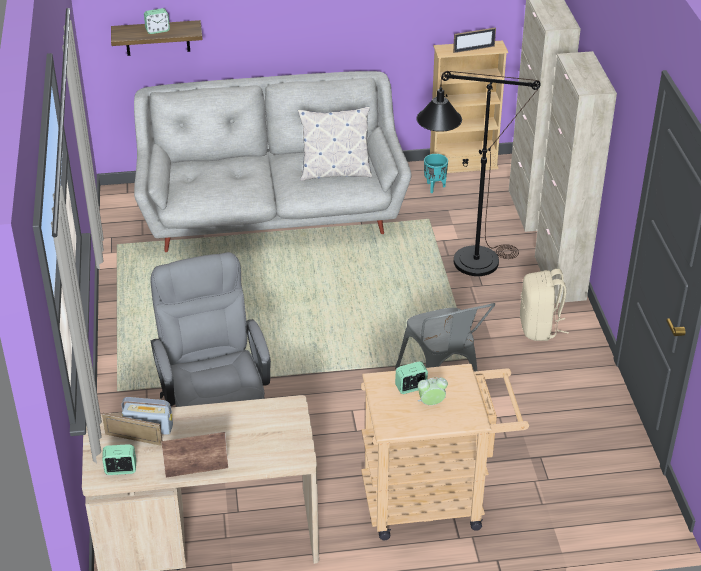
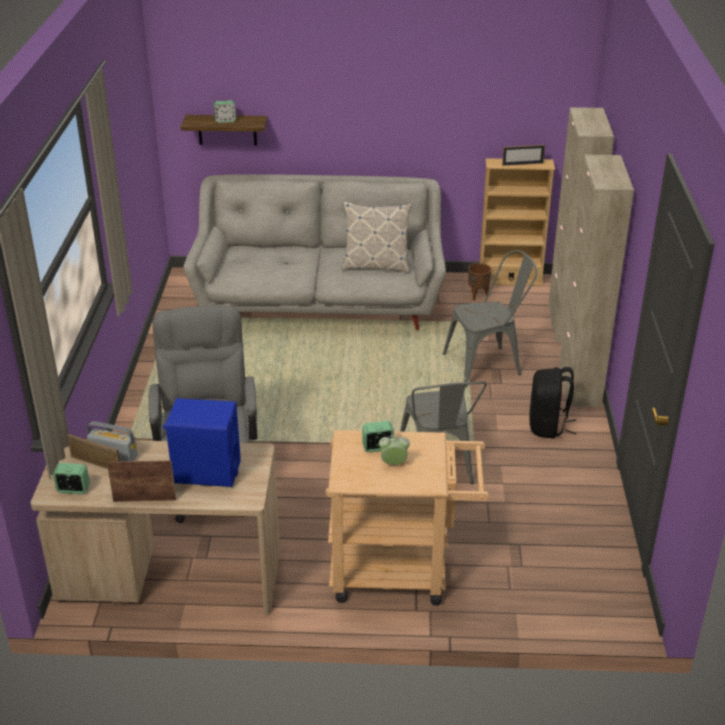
camera: 10 degrees right, 5 degrees down
(248, 434) = (206, 472): none -> blue speaker
(434, 187) = (477, 295): turquoise planter -> brown planter
(464, 266) = (488, 364): black floor lamp -> grey chair
(539, 328) = (548, 426): beige backpack -> black backpack

